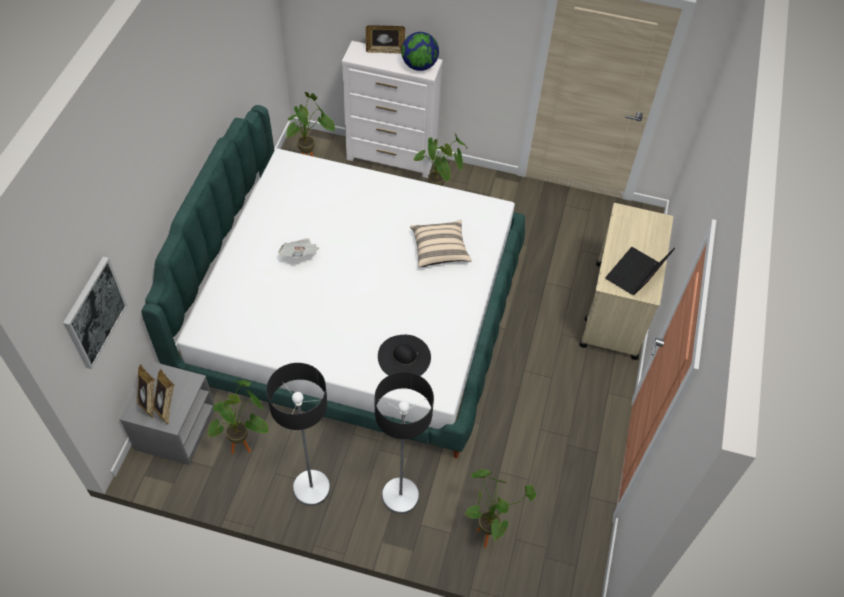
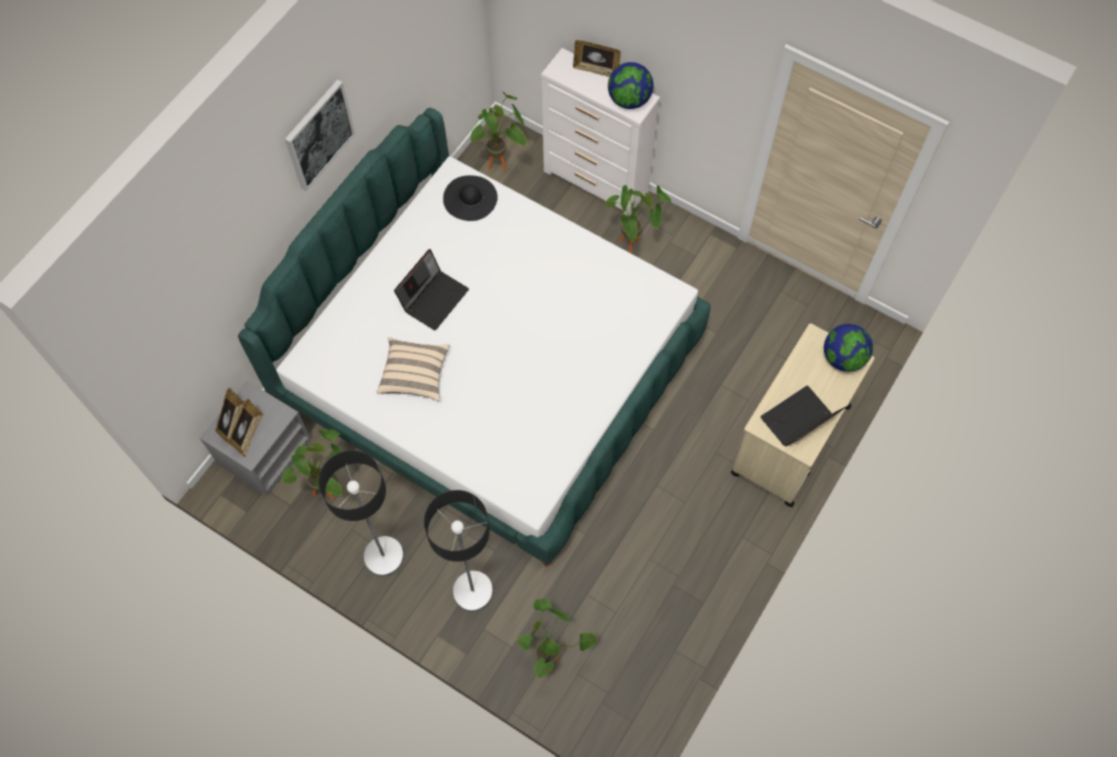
camera: 20 degrees right, 10 degrees up
(94, 312) = (176, 340): picture -> picture (319, 135)
(299, 254) = (434, 298): newspaper -> laptop
(404, 357) = (506, 449): black hat -> black hat (470, 198)
(439, 250) = (590, 330): beige pillow -> beige pillow (414, 374)
(650, 221) = (843, 358): none -> globe

